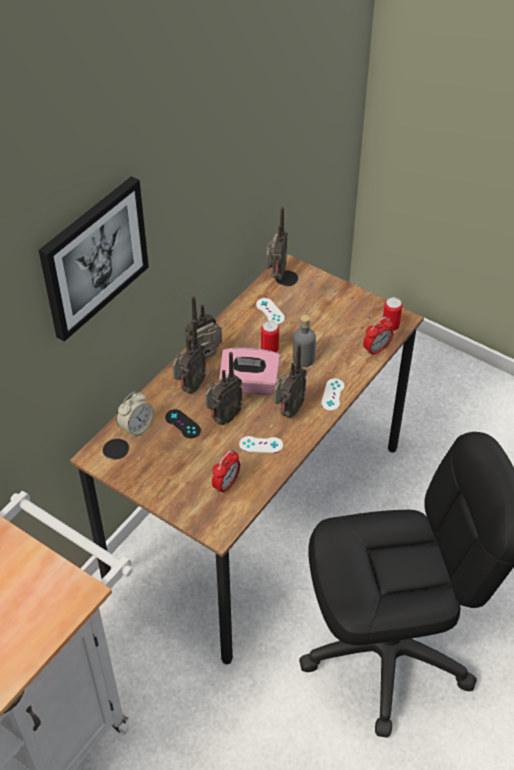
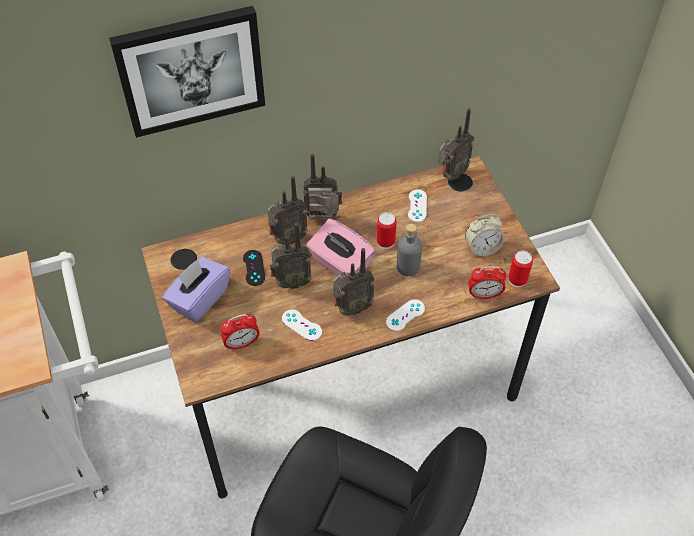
camera: 35 degrees right, 5 degrees up
(136, 427) = (214, 250): alarm clock -> alarm clock (482, 248)
(159, 471) = (199, 299): none -> purple tissue box

